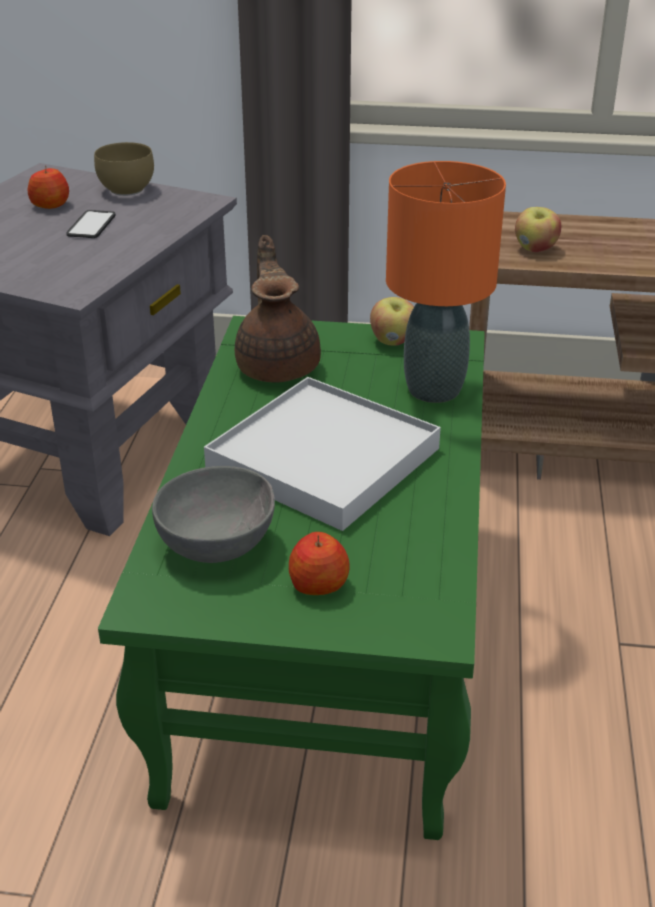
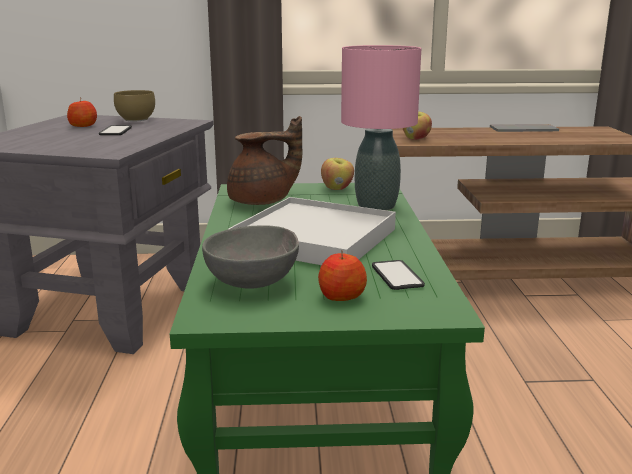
camera: 10 degrees left, 15 degrees down
(278, 365) = (262, 201): brown teapot -> brown teapot turned 90 degrees clockwise
(403, 551) = (397, 276): none -> phone
(435, 390) = (377, 206): orange table lamp -> pink table lamp

